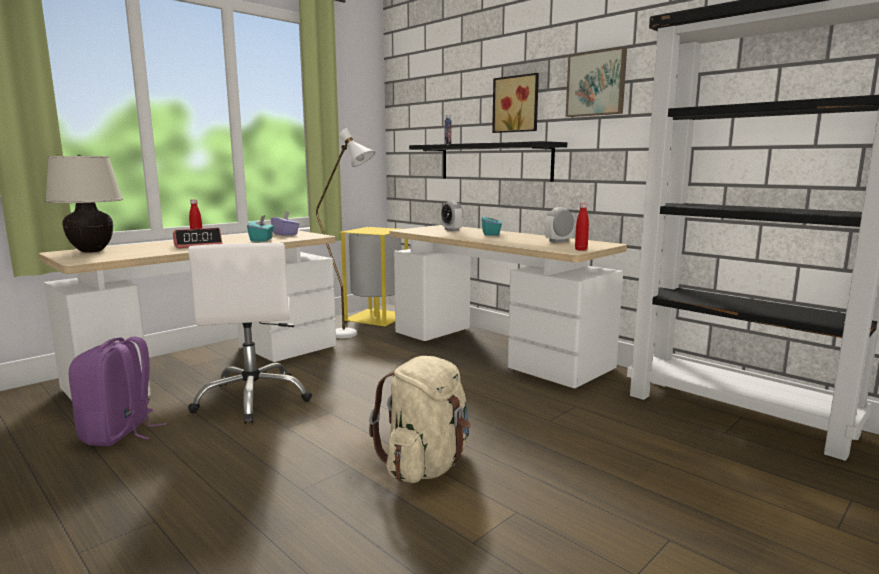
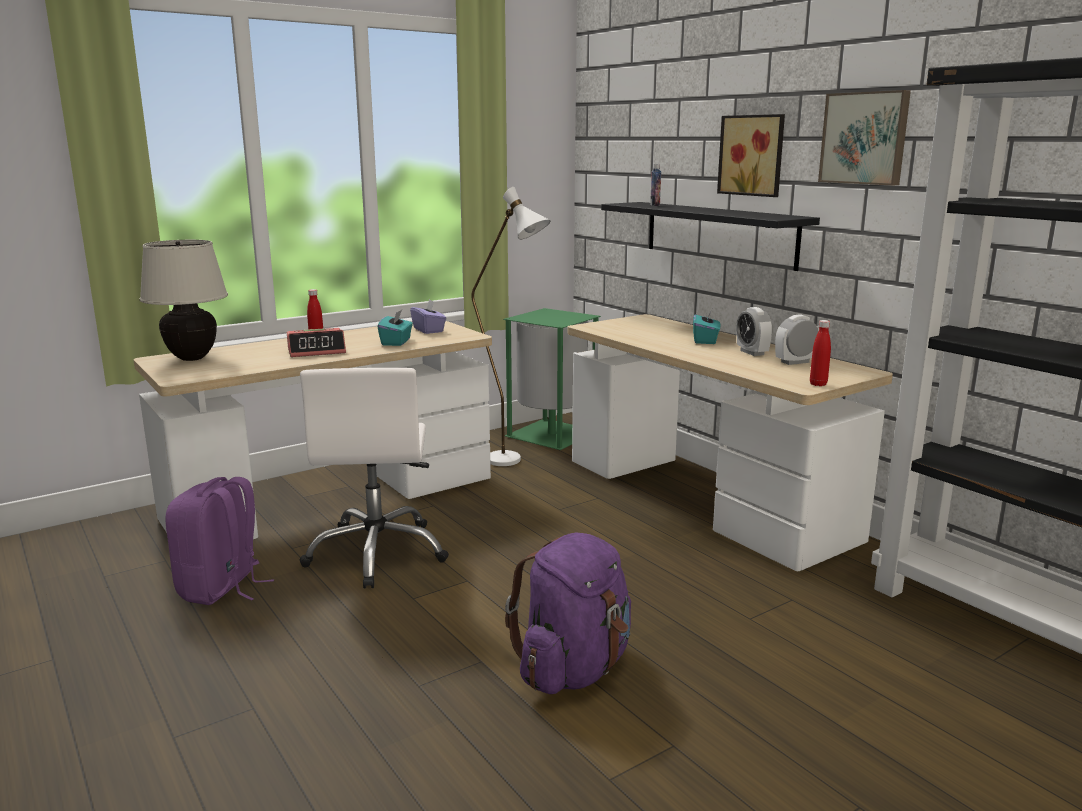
camera: 10 degrees right, 5 degrees up
(375, 317) = (550, 434): yellow trash can -> green trash can
(426, 465) = (574, 668): beige backpack -> purple backpack
(451, 230) = (653, 328): alarm clock -> alarm clock (752, 352)

